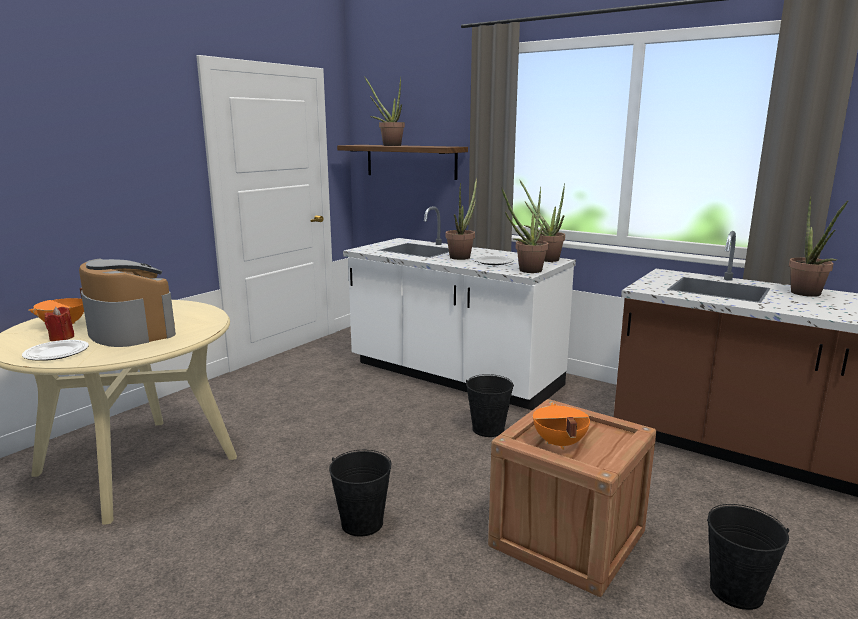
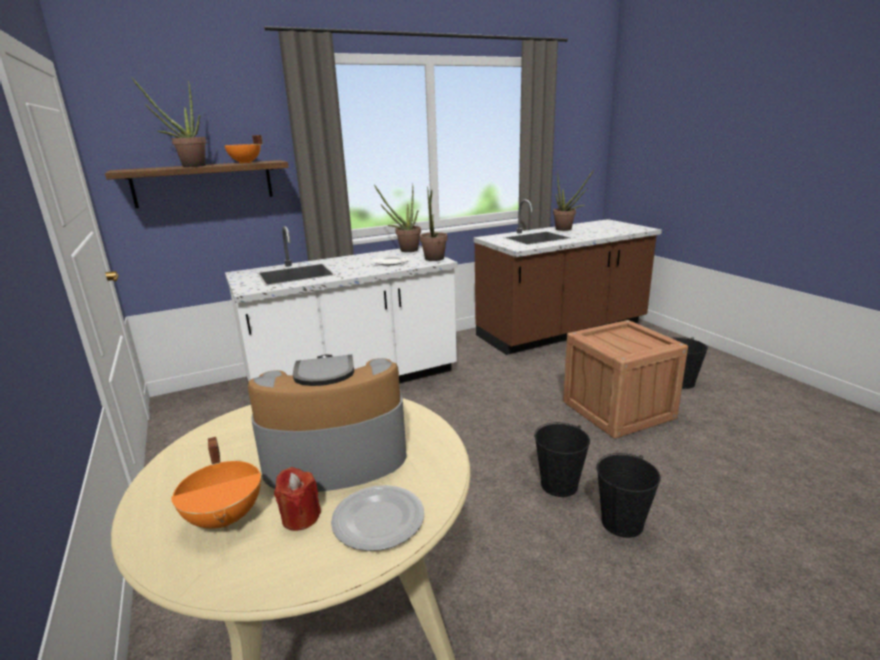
camera: 60 degrees left, 5 degrees up
(462, 256) = (354, 266): potted plant -> none
(488, 429) = (462, 394): black bucket -> black bucket (622, 523)
(558, 443) = (630, 347): orange cooking pot -> orange cooking pot (245, 163)

